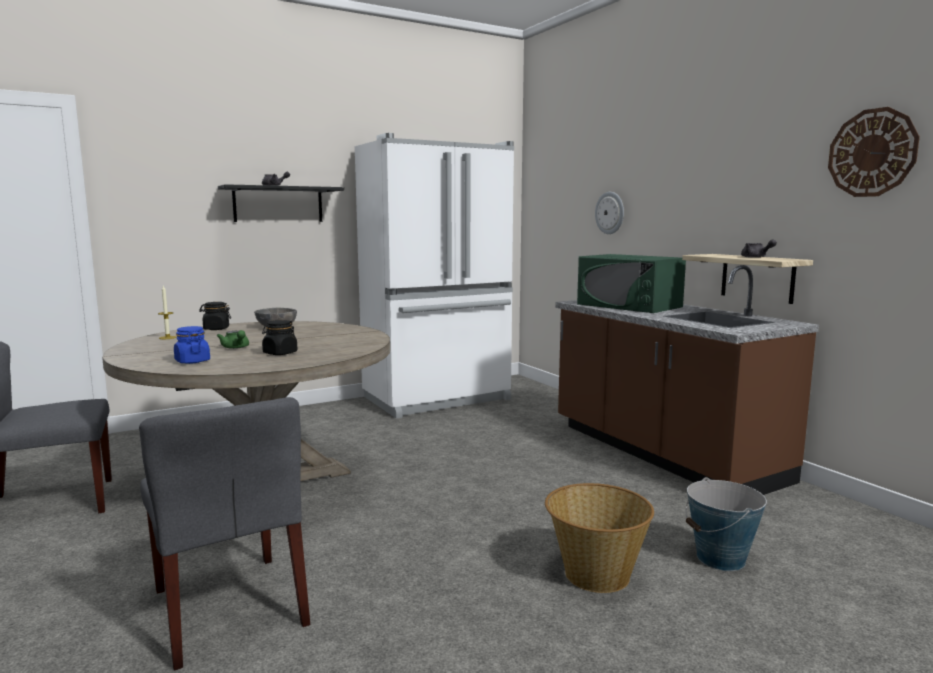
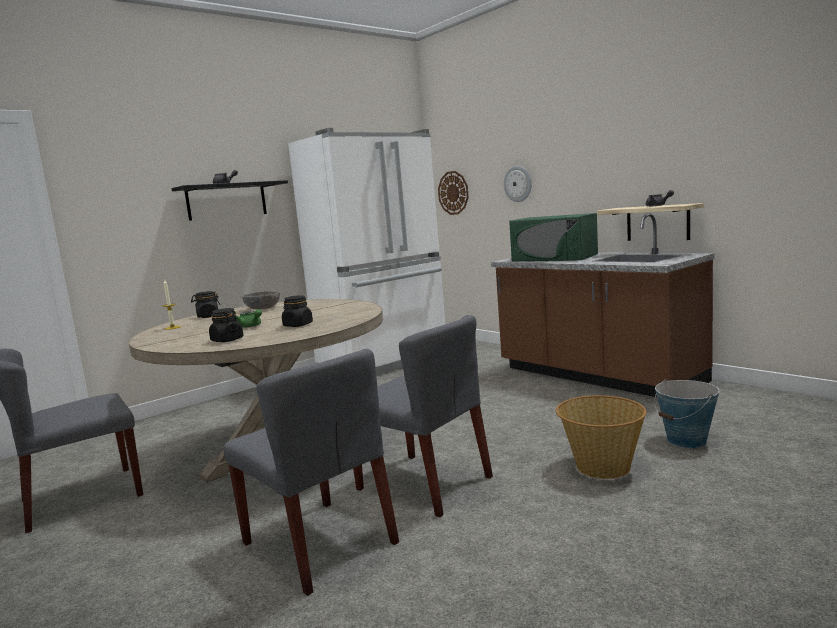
camera: 10 degrees left, 0 degrees up
(192, 361) = (227, 340): blue jar -> black jar
(385, 555) = (425, 483): none -> grey chair
(872, 153) = (743, 114): wall clock -> wall clock (453, 193)

